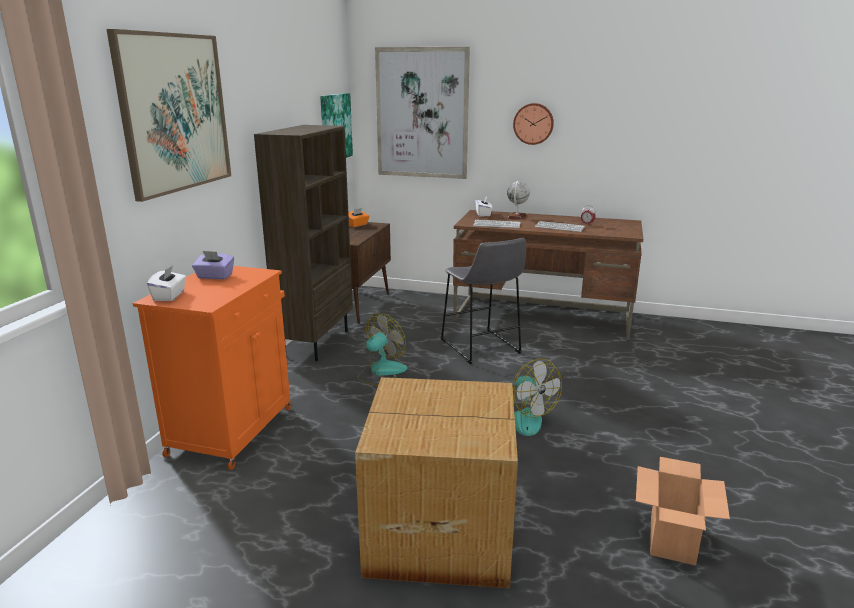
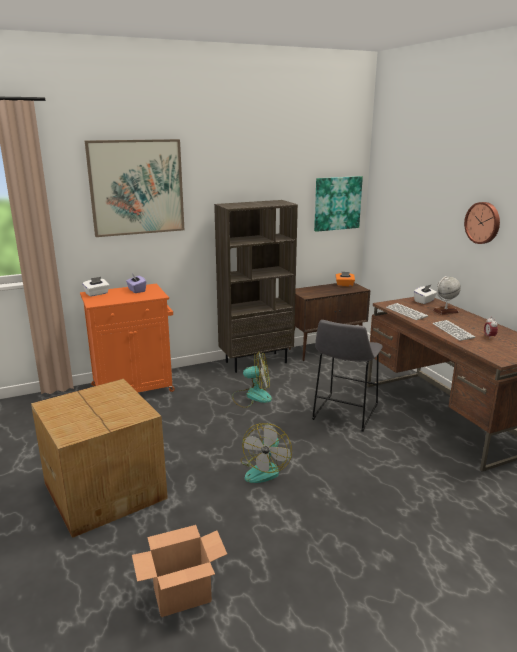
camera: 50 degrees right, 0 degrees up
(422, 113) = (407, 200): picture -> none

